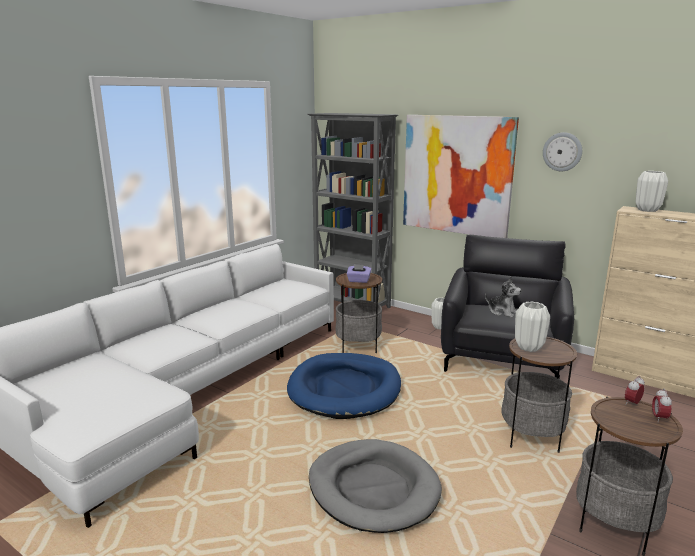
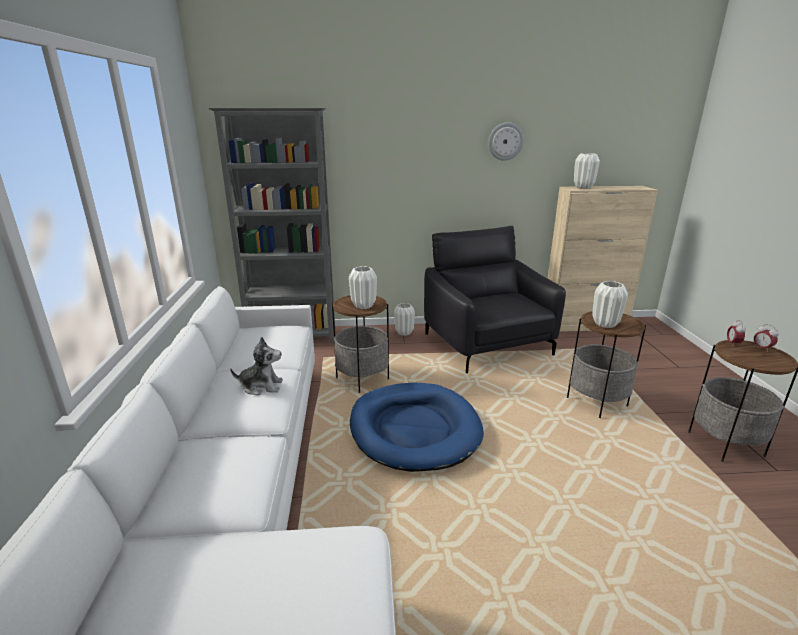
camera: 40 degrees left, 5 degrees up
(358, 281) = (363, 306): purple tissue box -> white vase
(373, 488) = (579, 516): grey dog bed -> none
(456, 175) = (400, 173): picture -> none
(502, 312) = (496, 301): plush toy -> plush toy (261, 386)

